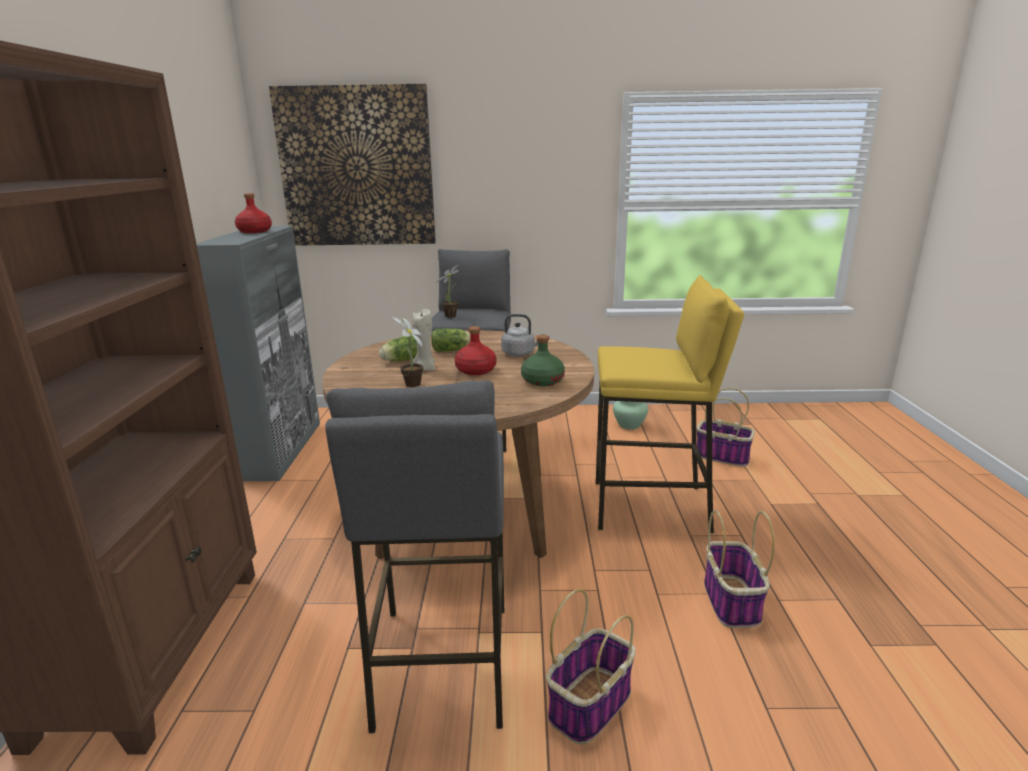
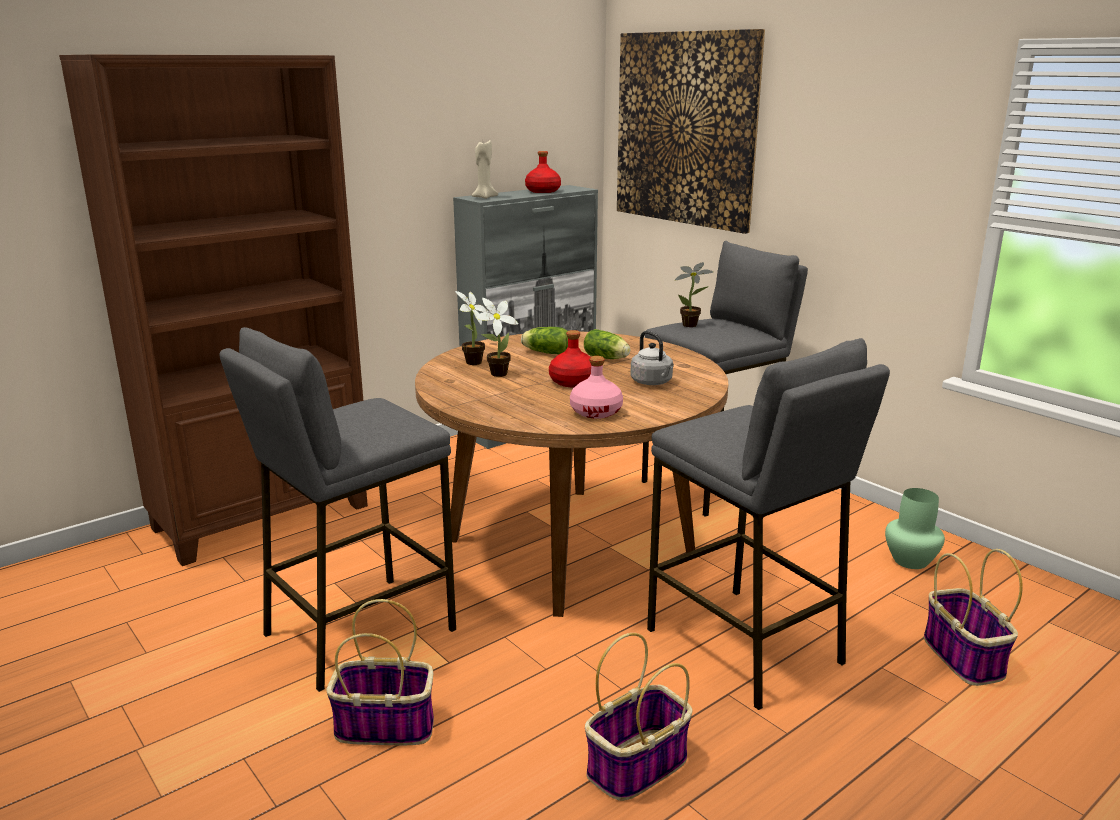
camera: 50 degrees right, 0 degrees up
(370, 385) = (471, 363): none -> potted plant
(424, 369) = (540, 365): beige candle -> beige candle (484, 197)
(542, 381) = (596, 411): green bottle -> pink bottle
(651, 507) = (744, 646): yellow stool -> grey stool

